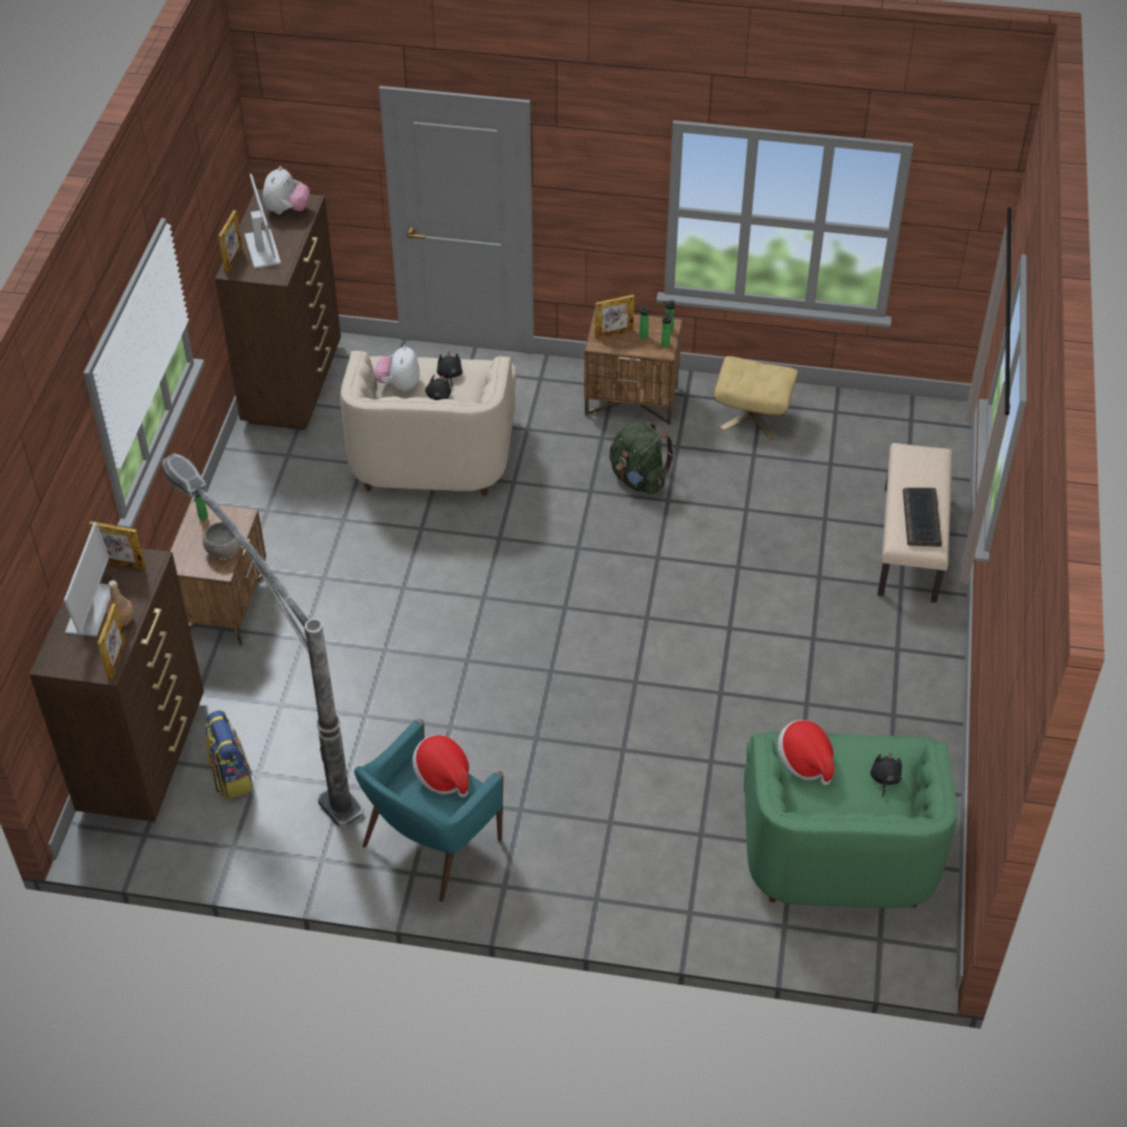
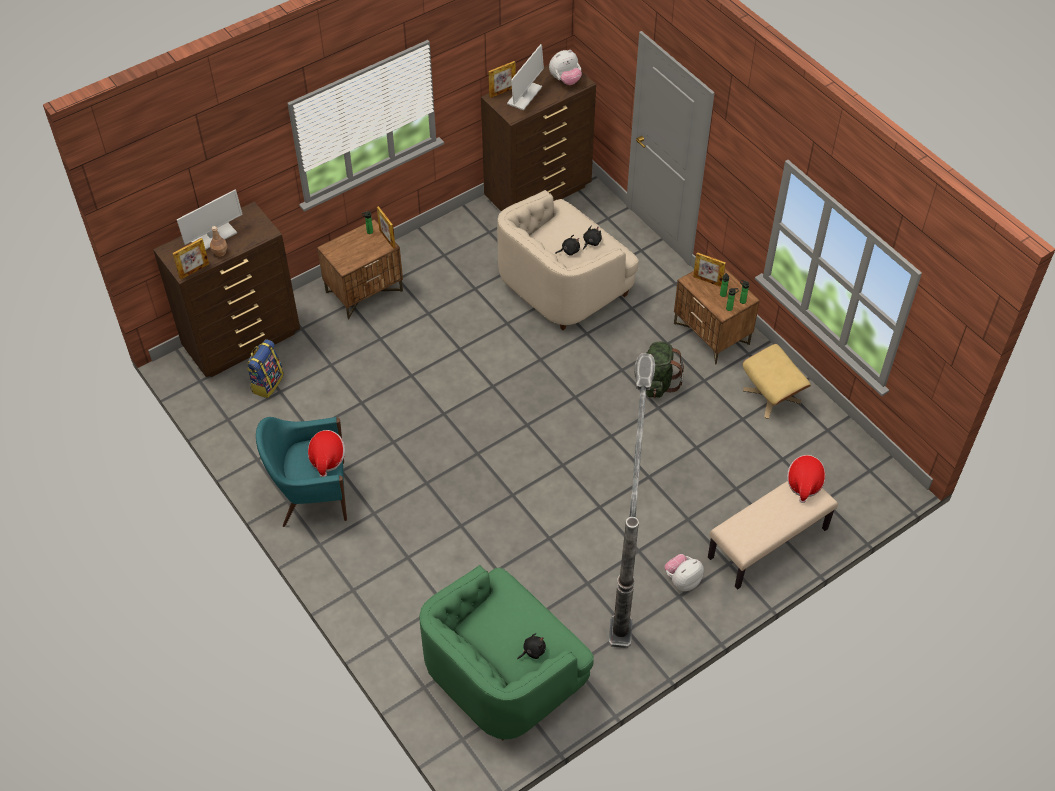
camera: 45 degrees right, 5 degrees up
(122, 563) = (253, 223): picture frame -> picture frame (387, 239)
(223, 550) = (358, 257): grey bowl -> none
(280, 738) = (310, 382): floor lamp -> floor lamp (625, 563)
(399, 385) = (558, 229): plush toy -> plush toy (682, 580)
(805, 761) = (503, 604): hat -> hat (804, 484)
(922, 519) = (757, 528): keyboard -> none

